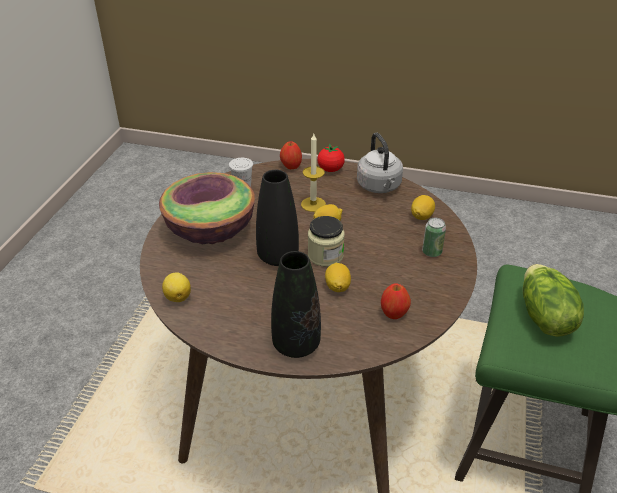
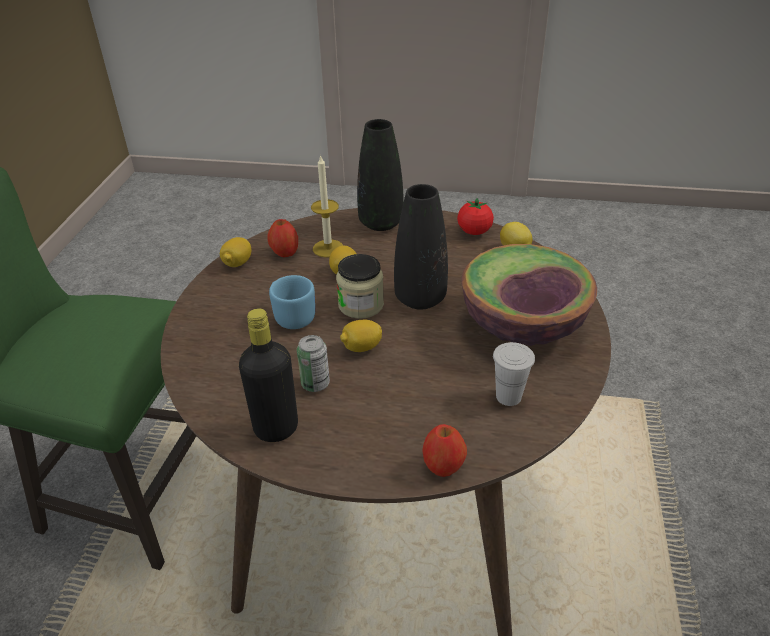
camera: 175 degrees right, 0 degrees up
(313, 204) = (387, 382): candle -> candle (328, 248)
(330, 169) = (365, 465): tomato -> tomato (474, 232)
(379, 187) = (276, 428): grey kettle -> black bottle
(379, 251) = (292, 316): none -> blue mug
(421, 216) = (219, 374): lemon -> lemon (237, 263)
(431, 252) = (223, 320): can -> can (315, 384)
(543, 317) = (108, 329): lettuce -> none

